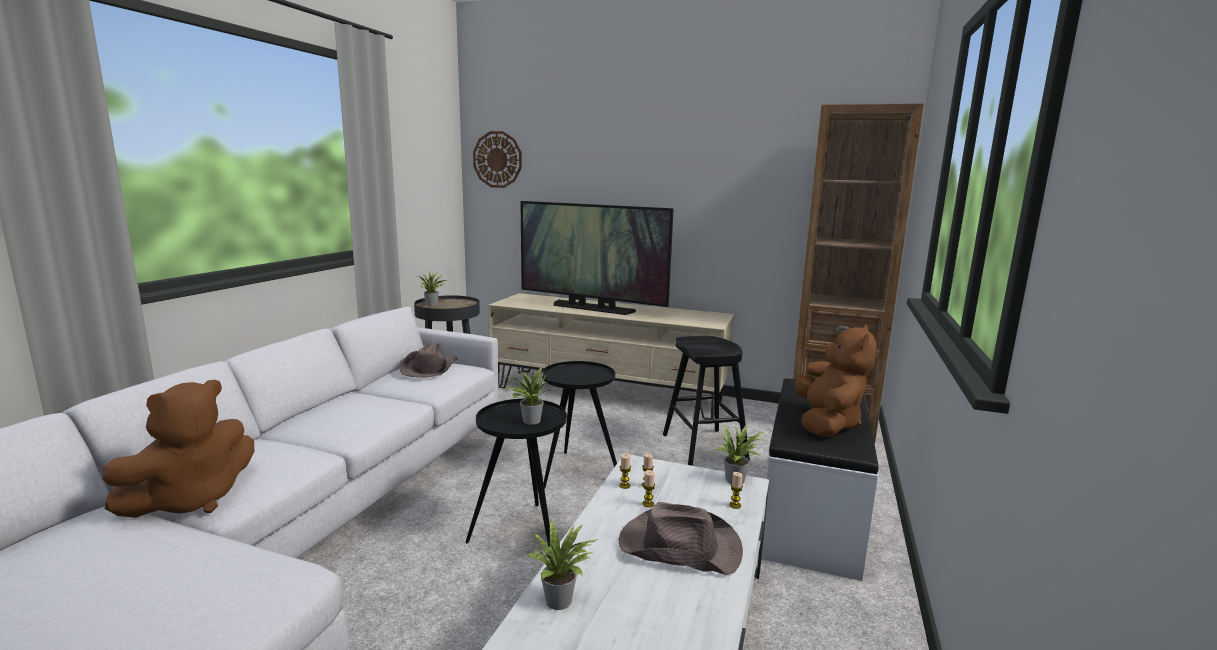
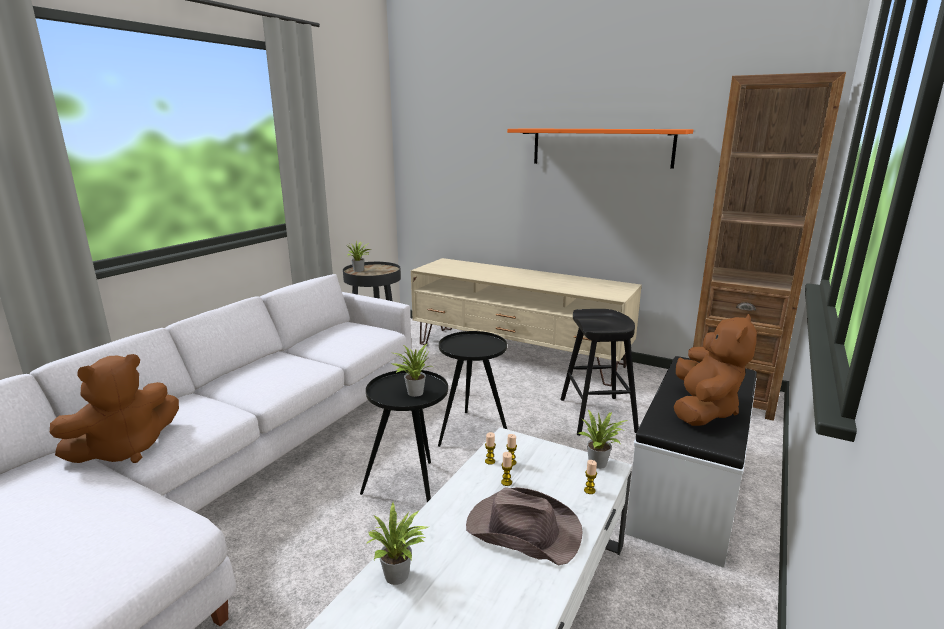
camera: 10 degrees right, 5 degrees up
(429, 368) = (348, 331): brown hat -> none
(497, 159) = (423, 133): wall clock -> none
(592, 308) = (504, 275): television -> none
(689, 175) = (601, 147): none -> orange shelf

